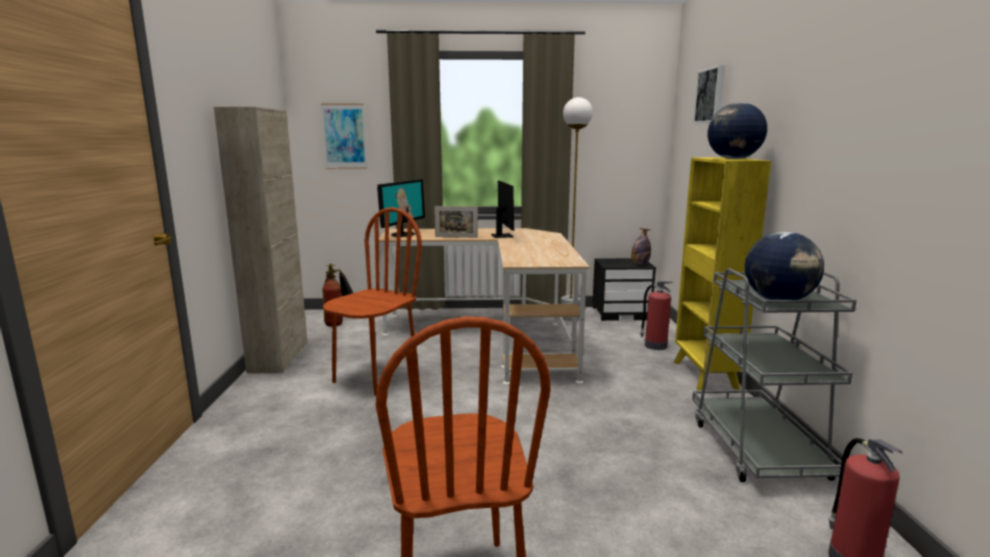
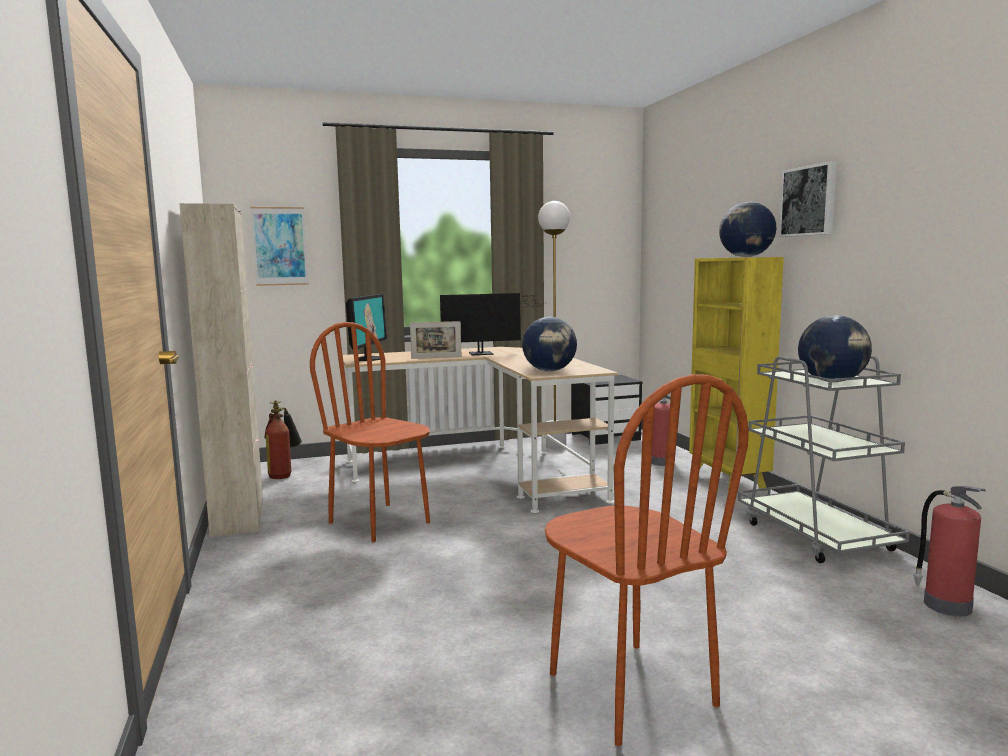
camera: 15 degrees left, 5 degrees down
(376, 377) = (380, 522): brown chair -> brown chair turned 60 degrees counterclockwise
(502, 235) = (485, 353): monitor -> monitor turned 105 degrees clockwise
(530, 259) = (549, 371): none -> globe
(640, 264) = (623, 379): bottle -> none
(711, 95) = (695, 198): picture -> picture (809, 201)

